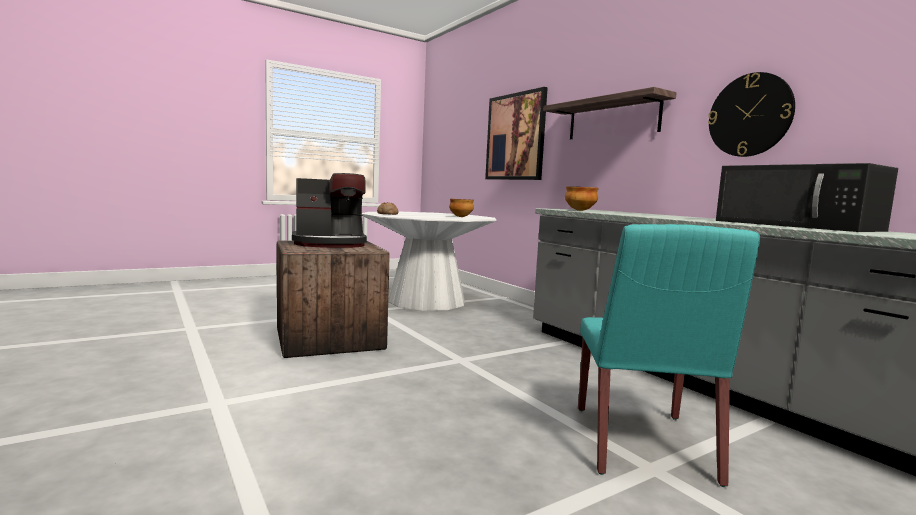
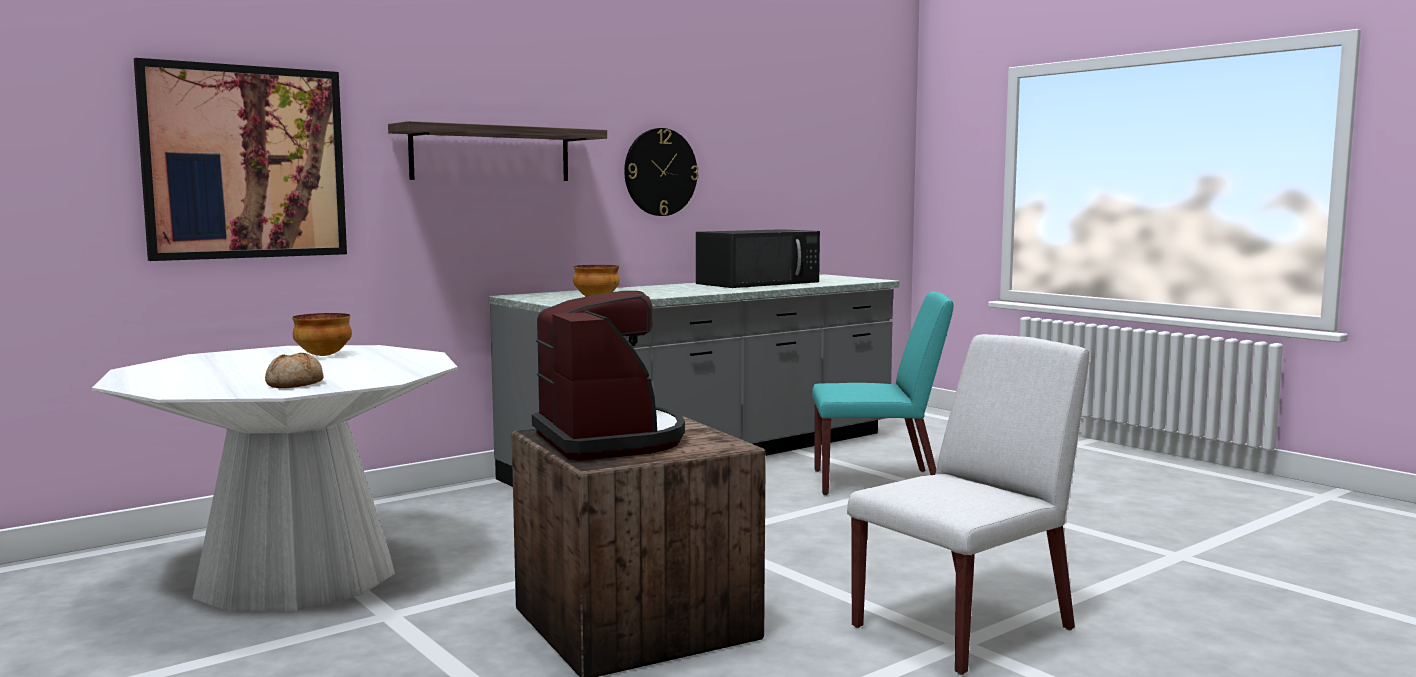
camera: 95 degrees left, 0 degrees up
(238, 409) = (965, 627): none -> white chair

